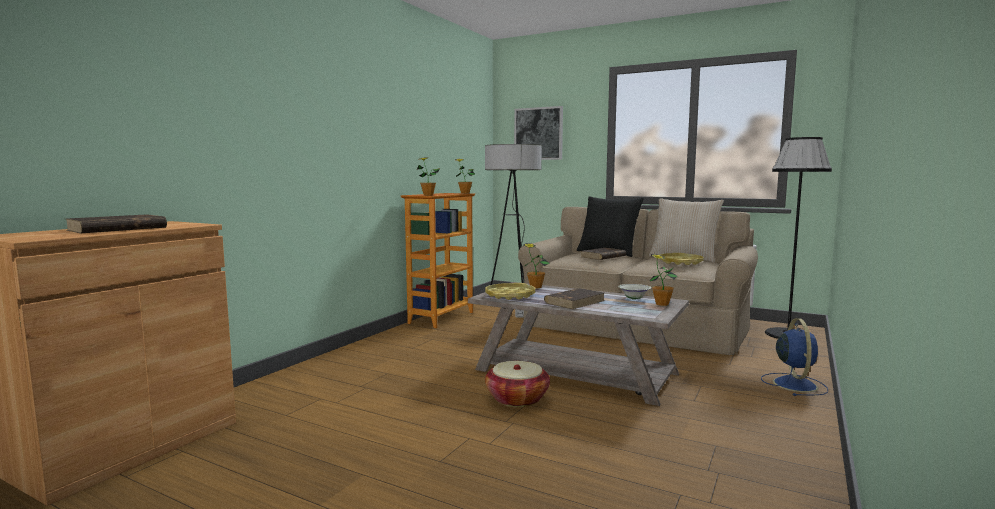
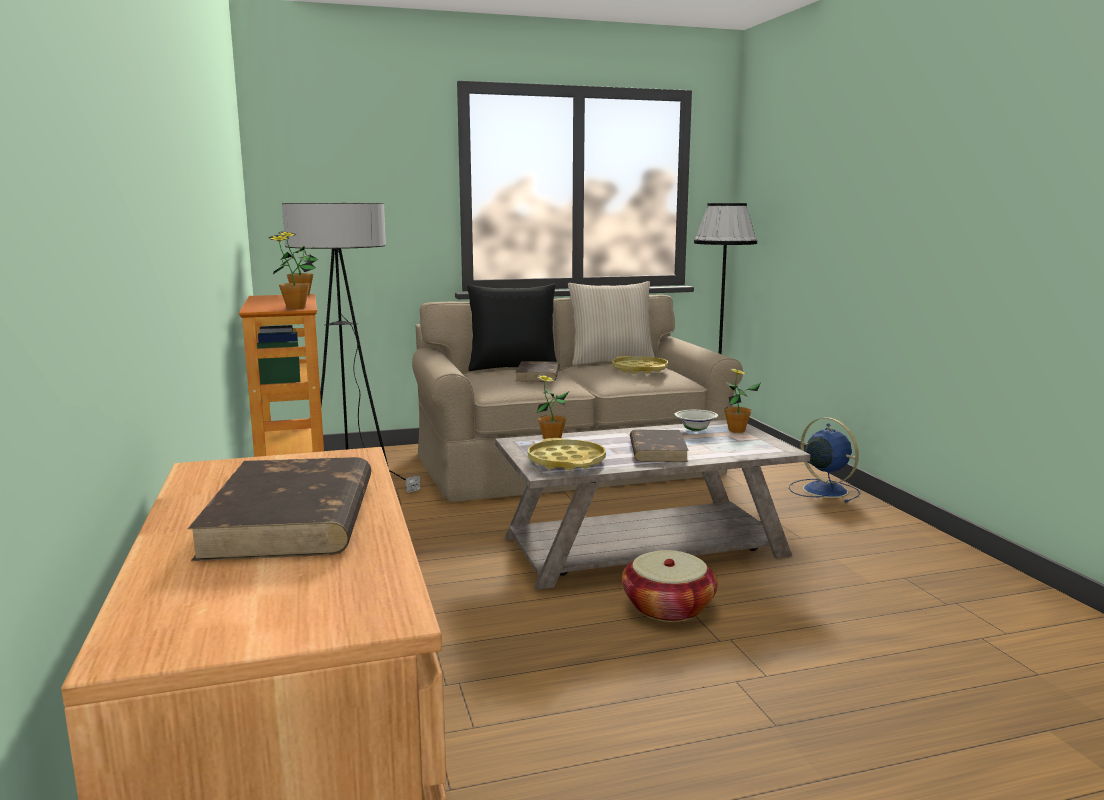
camera: 45 degrees left, 5 degrees up
(538, 134) = (340, 180): picture -> none

